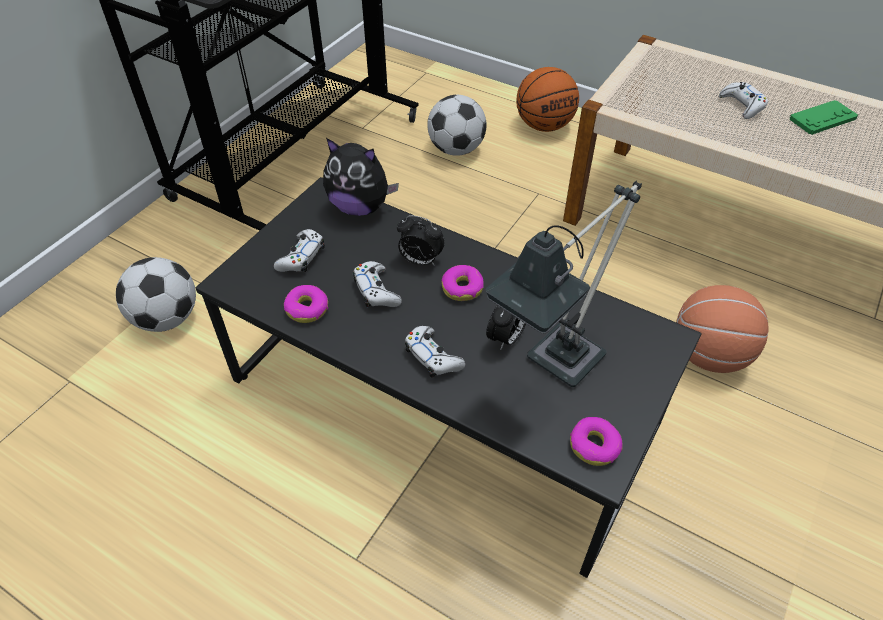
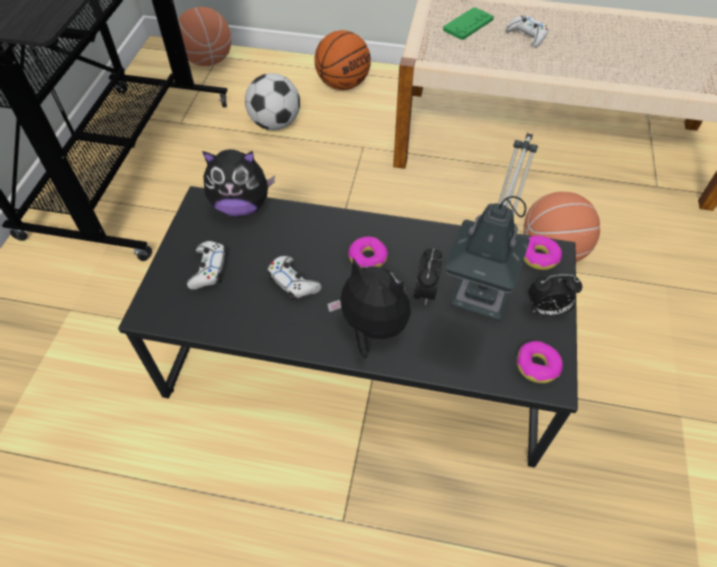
camera: 20 degrees left, 5 degrees up
(166, 318) = (69, 357): football -> none
(307, 309) = (237, 318): donut -> donut (539, 257)
(415, 74) = (208, 60): none -> basketball
(420, 261) = (319, 243): alarm clock -> alarm clock (546, 310)
(433, 357) = (371, 329): white game controller -> plush toy
(822, 119) = (591, 34): green game controller -> green game controller (468, 25)

